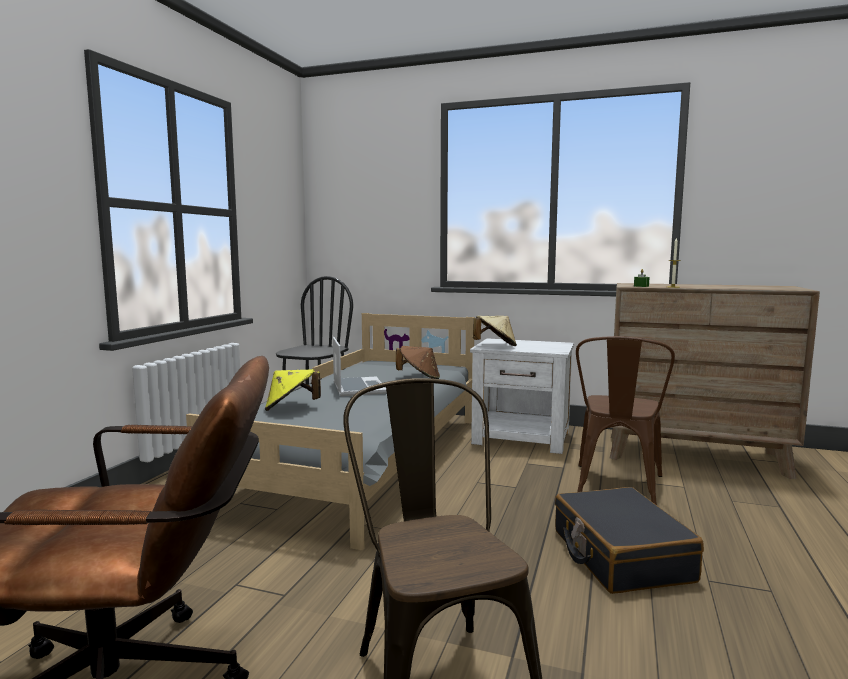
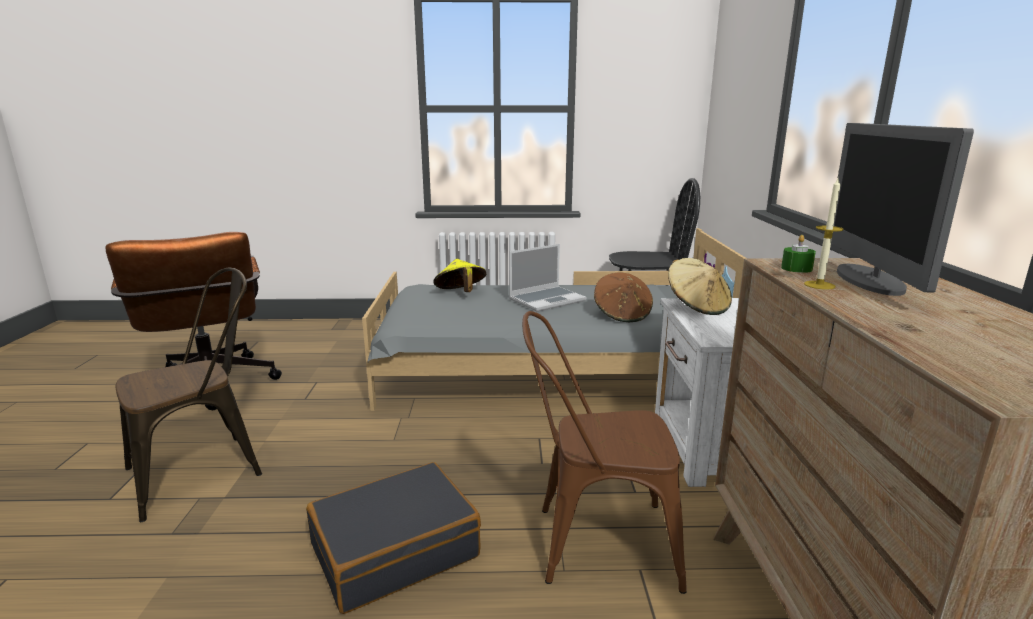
camera: 70 degrees right, 10 degrees up
(663, 285) = (869, 280): none -> monitor

